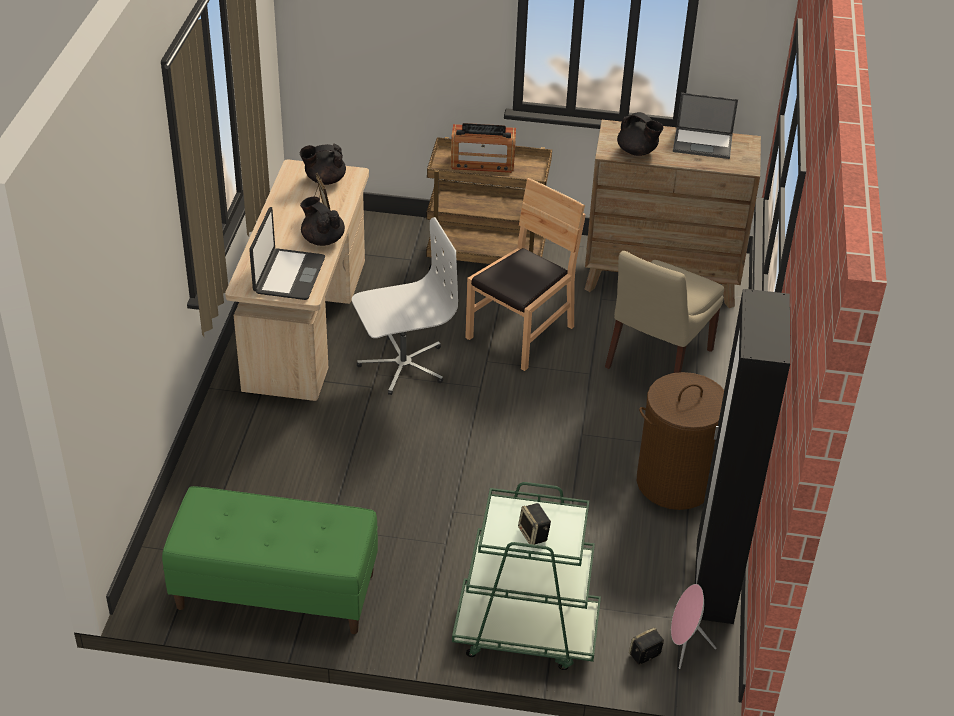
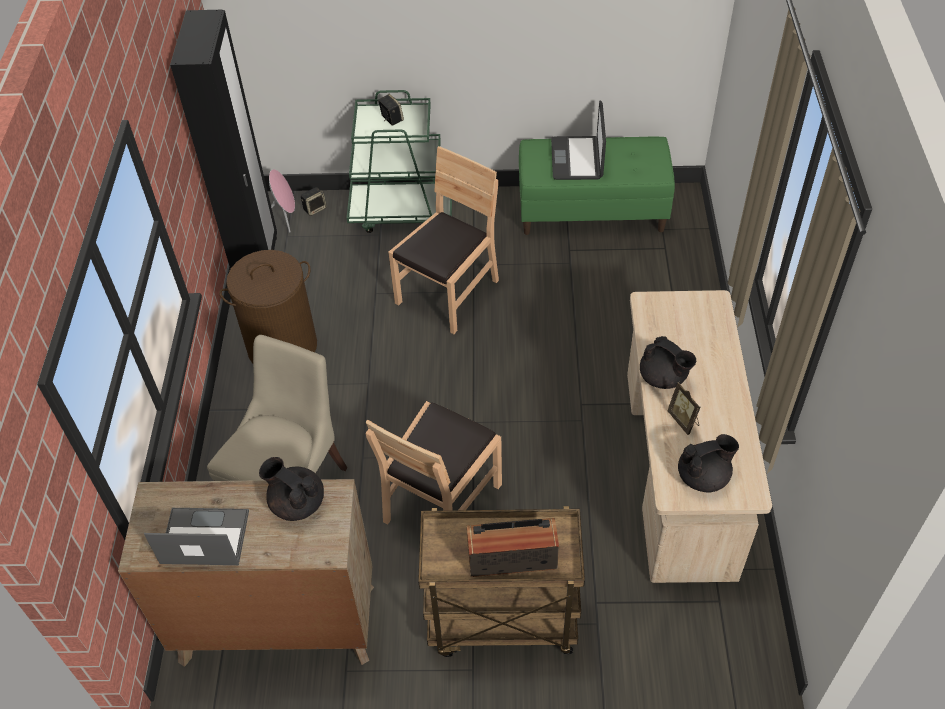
camera: 175 degrees right, 10 degrees up
(288, 275) = (677, 323): laptop -> laptop (577, 159)
(402, 365) = (558, 436): white office chair -> none
(482, 514) = (448, 293): none -> brown chair

